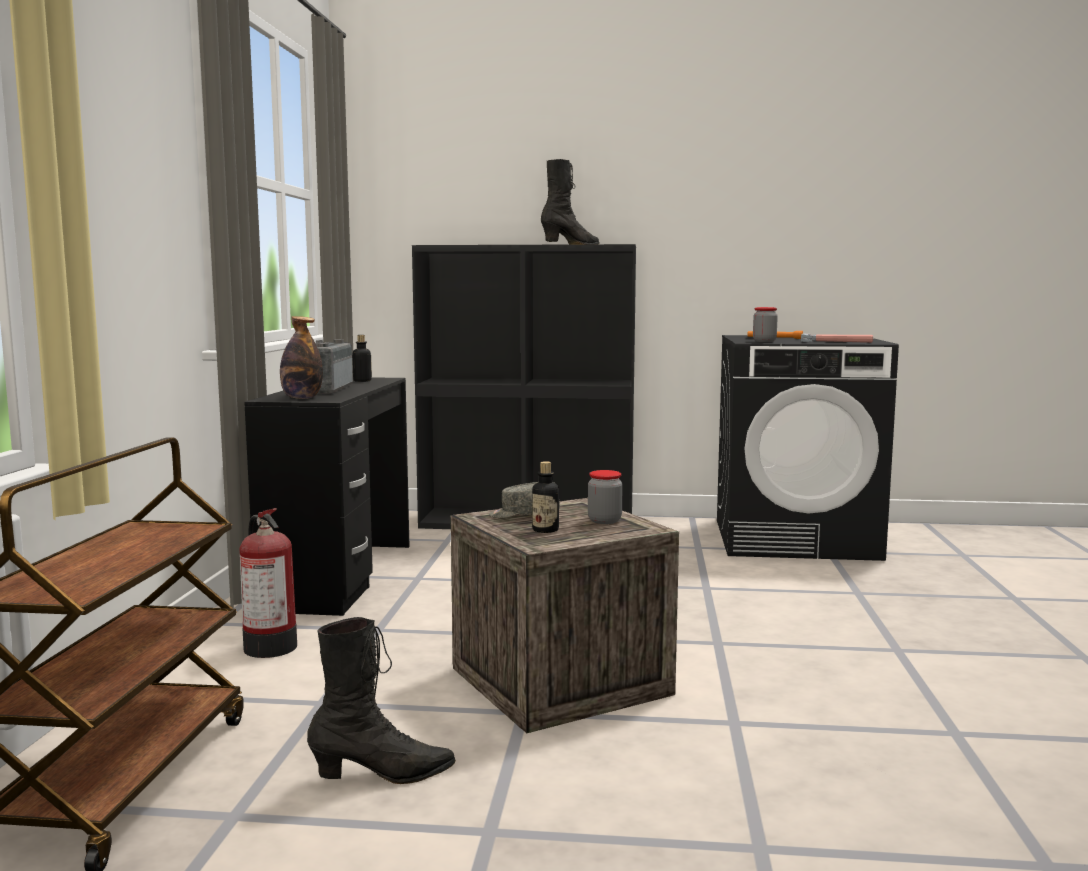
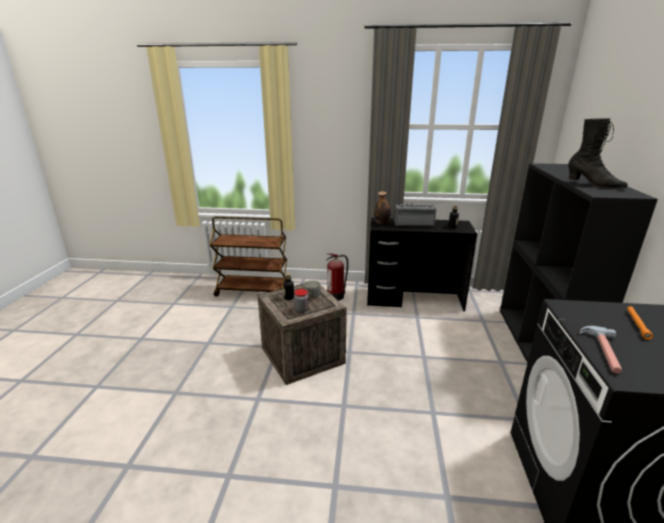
camera: 90 degrees right, 15 degrees up
(383, 775) = (243, 324): black boot -> none
(764, 341) = (573, 313): jar -> none

